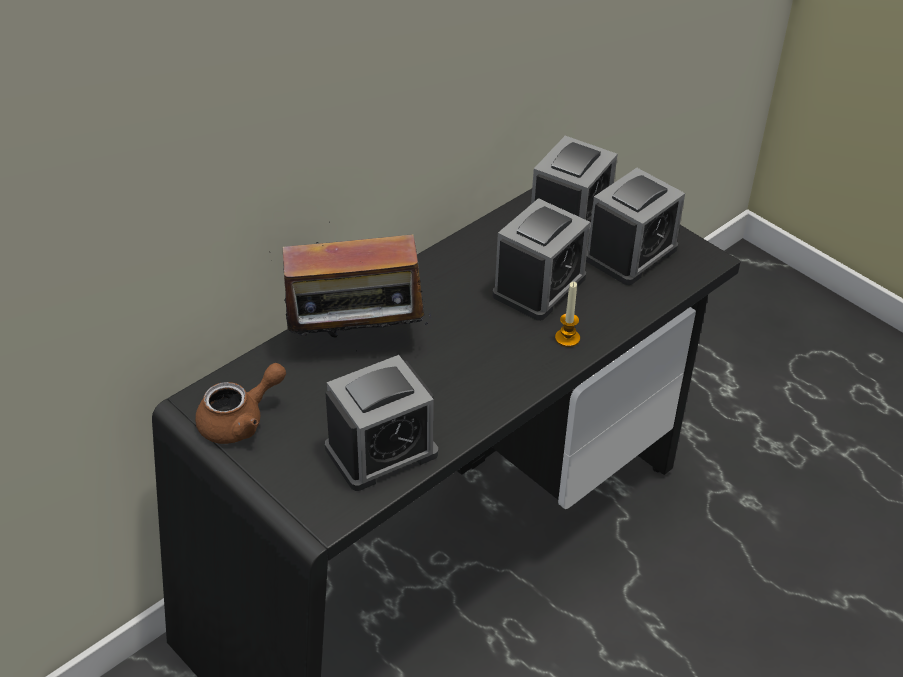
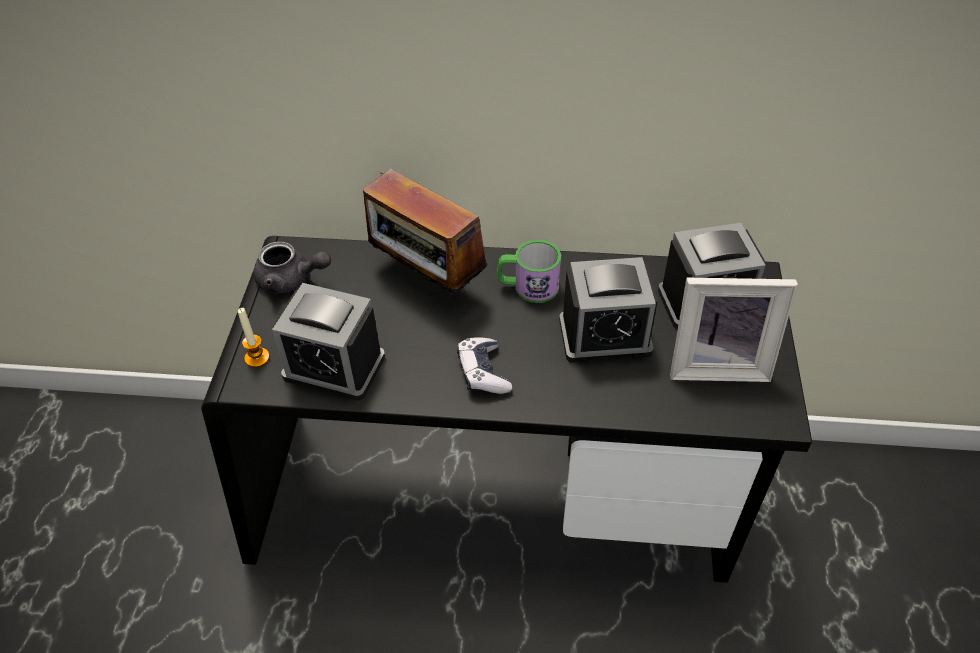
camera: 50 degrees right, 5 degrees up
(240, 421) = (291, 280): brown teapot -> grey teapot
(438, 291) = (528, 286): none -> mug
(495, 370) = (483, 372): none -> game controller
(567, 338) = (568, 390): candle -> candle (257, 358)
(631, 254) = (717, 364): alarm clock -> picture frame

